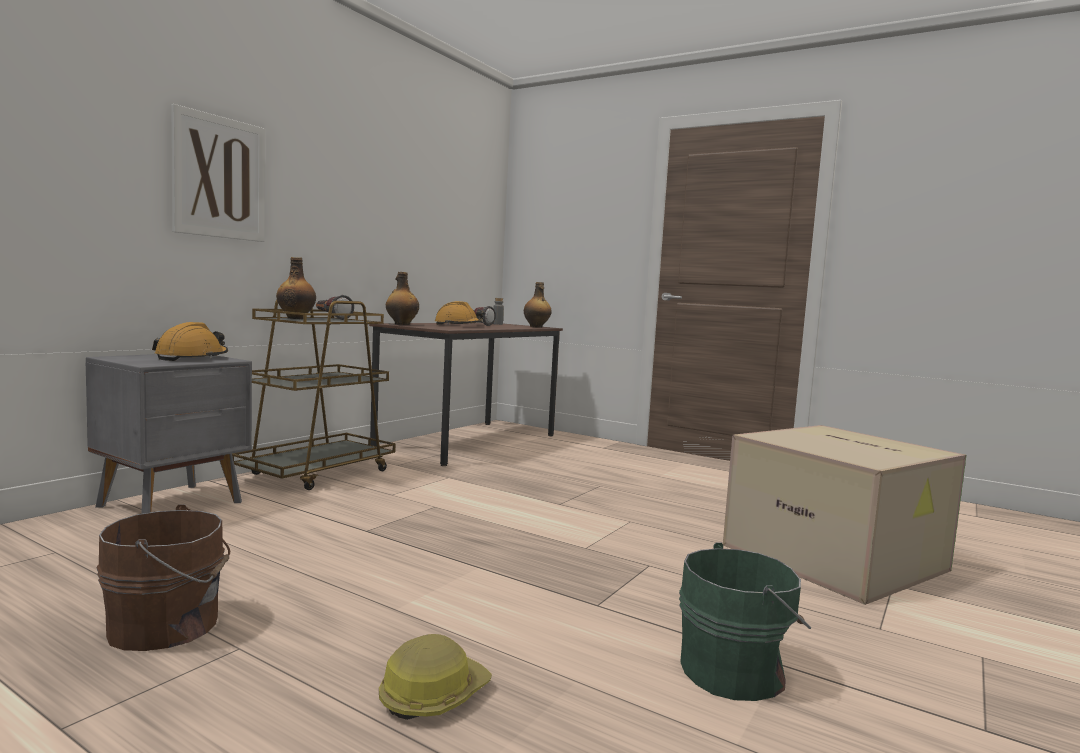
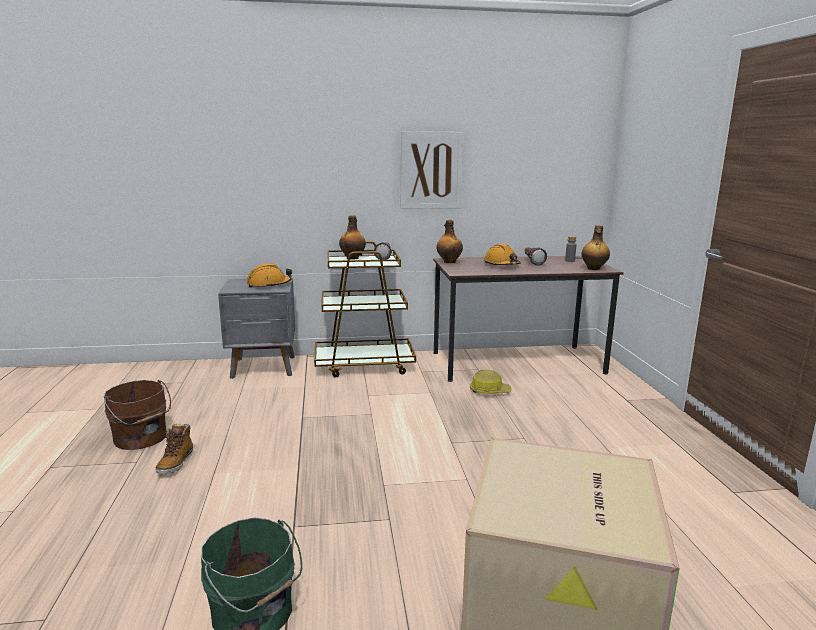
camera: 50 degrees right, 10 degrees up
(219, 177) = (307, 165): picture -> picture (431, 170)
(310, 623) = (175, 462): none -> boot
(433, 695) = (133, 526): hard hat -> hard hat (489, 391)

